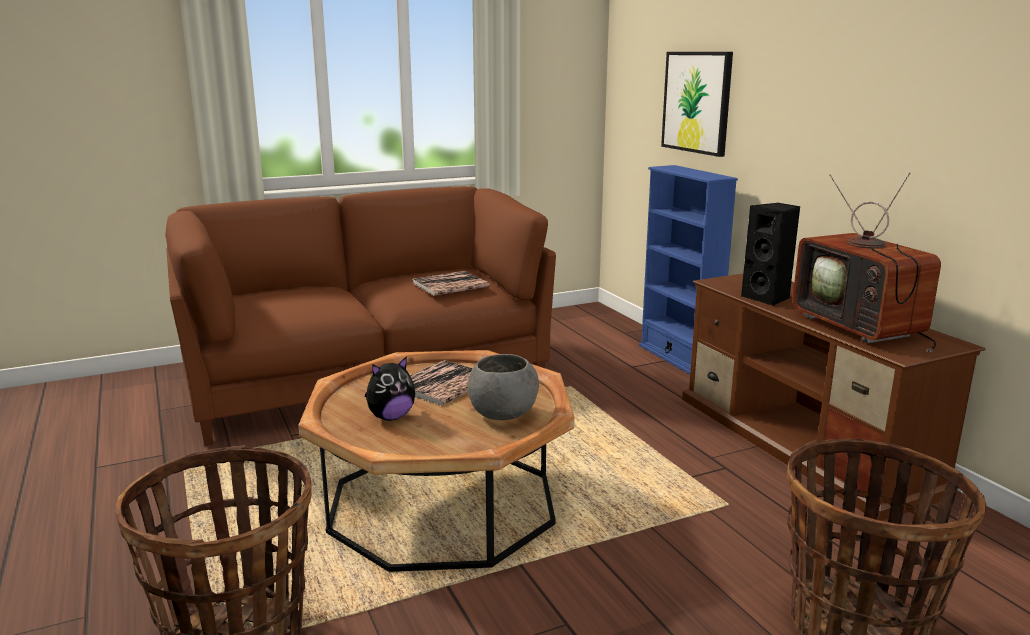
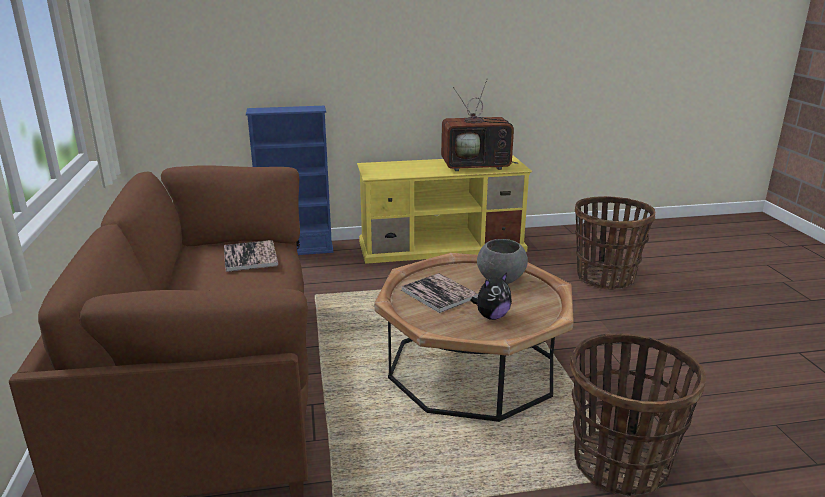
camera: 75 degrees left, 5 degrees up
(390, 417) = (491, 316): plush toy -> plush toy turned 75 degrees clockwise
(697, 102) = (256, 55): picture -> none
(768, 298) = (416, 171): black speaker -> none
(804, 442) = (442, 246): brown tv stand -> yellow tv stand

